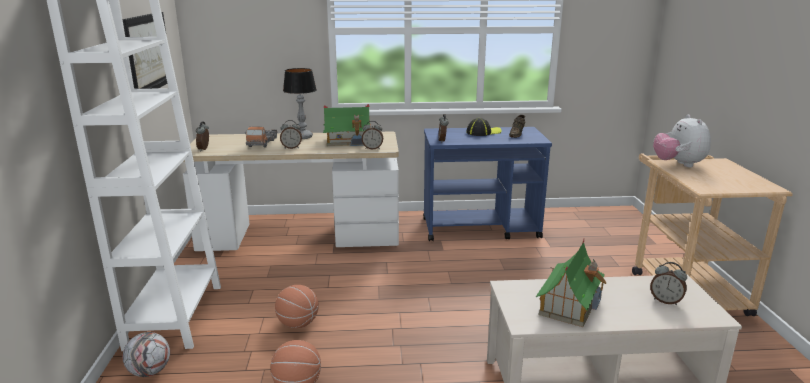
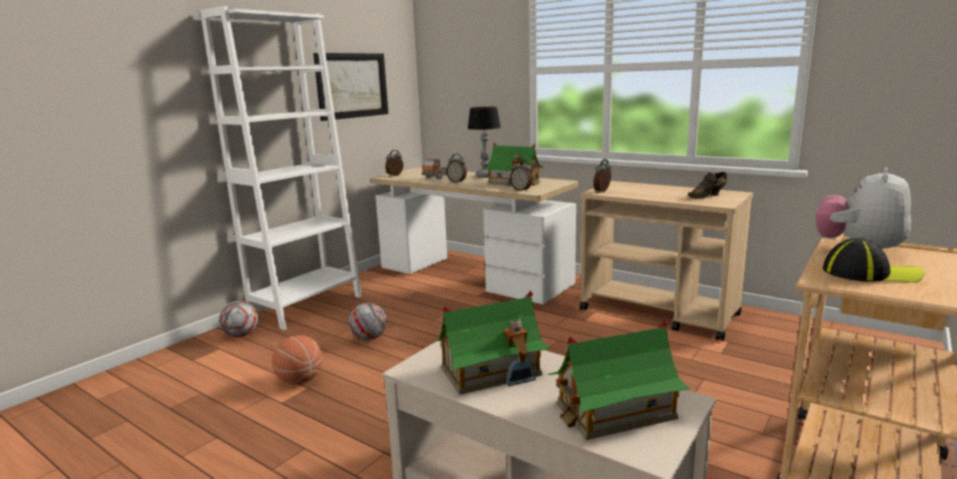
camera: 40 degrees right, 5 degrees down
(298, 323) = (369, 338): basketball -> football
(481, 228) = (659, 312): blue cart -> beige cart
(483, 132) = (669, 190): cap -> cap (870, 273)
(665, 301) = (614, 411): alarm clock -> toy house

